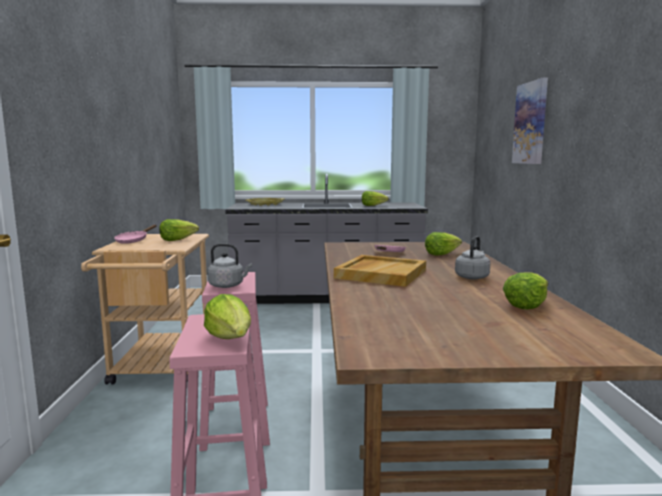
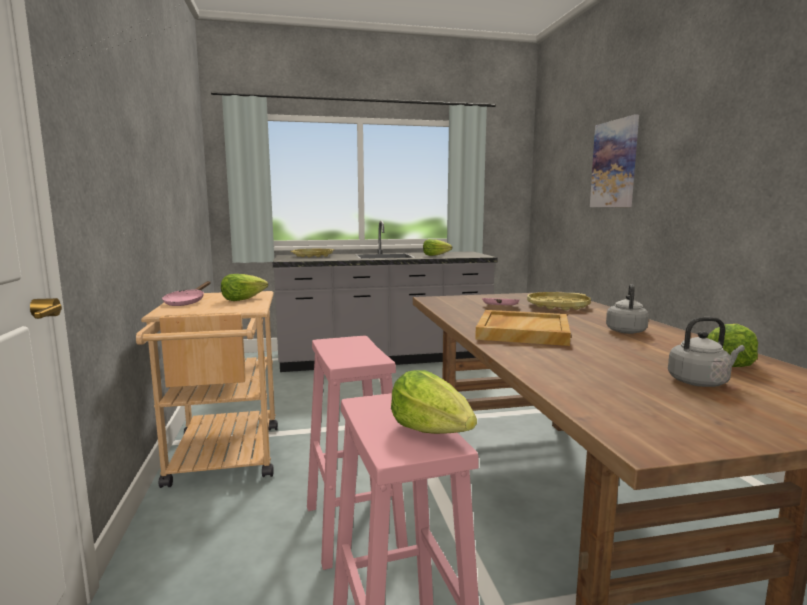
camera: 10 degrees left, 0 degrees up
(228, 285) = (352, 355): grey kettle -> grey kettle (700, 382)
(441, 254) = (557, 306): lettuce -> yellow tray

